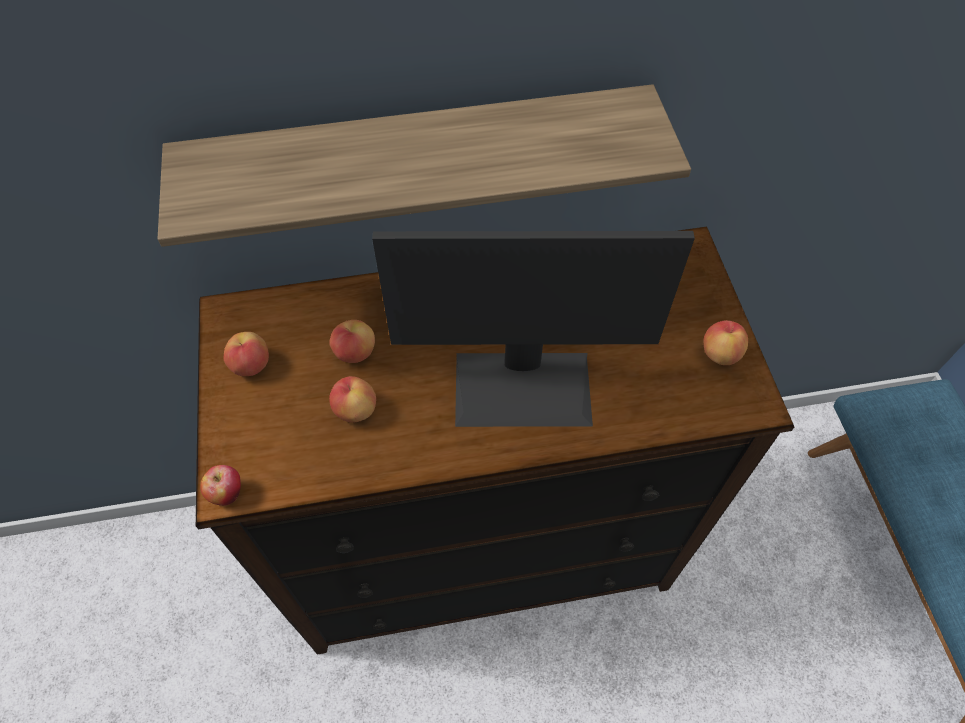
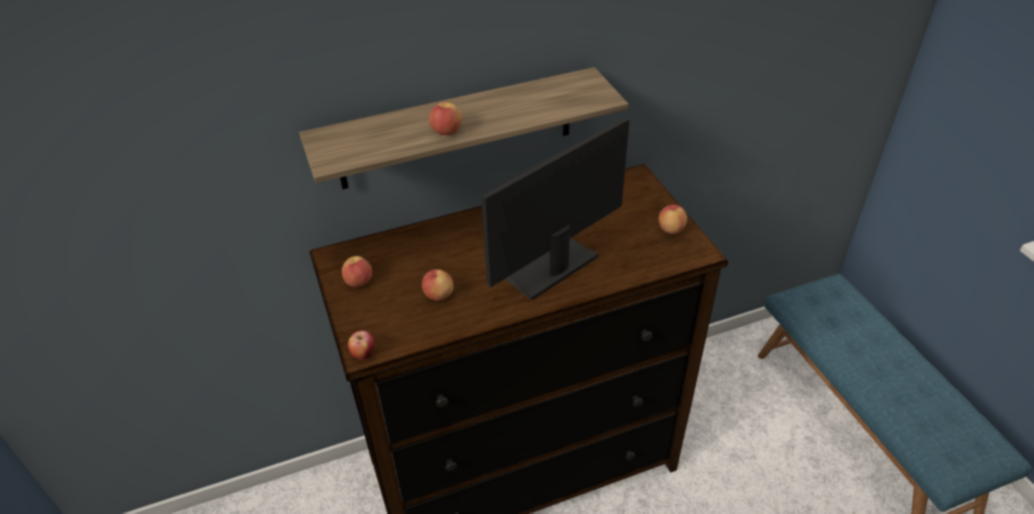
camera: 10 degrees left, 15 degrees down
(355, 352) = (429, 264): apple -> apple (446, 132)
(523, 386) = (548, 265): monitor -> monitor turned 150 degrees clockwise

